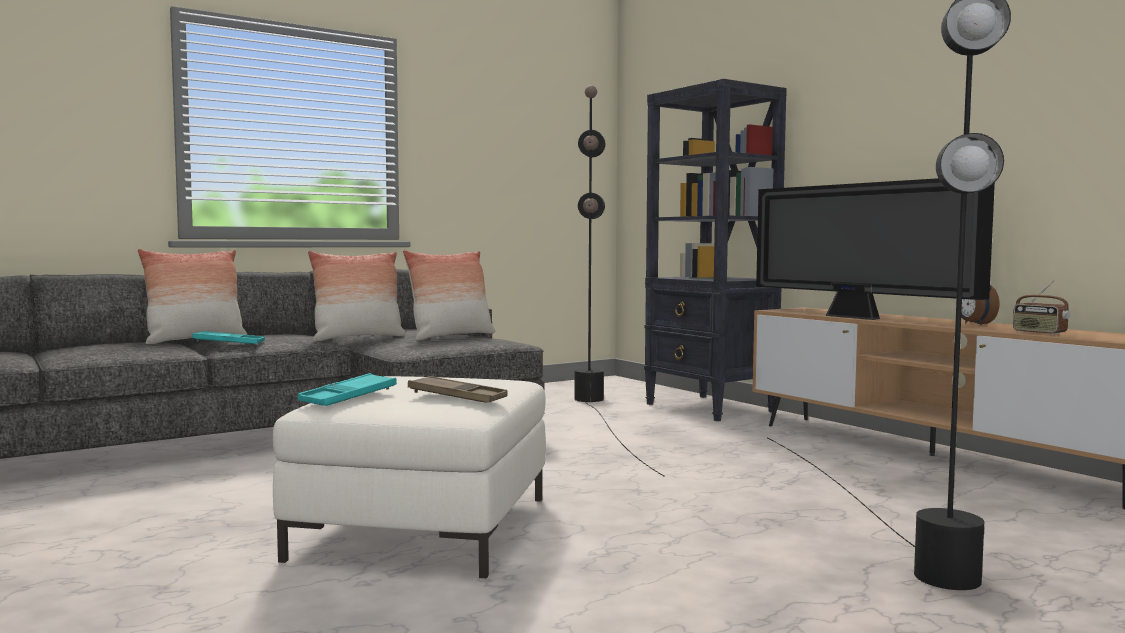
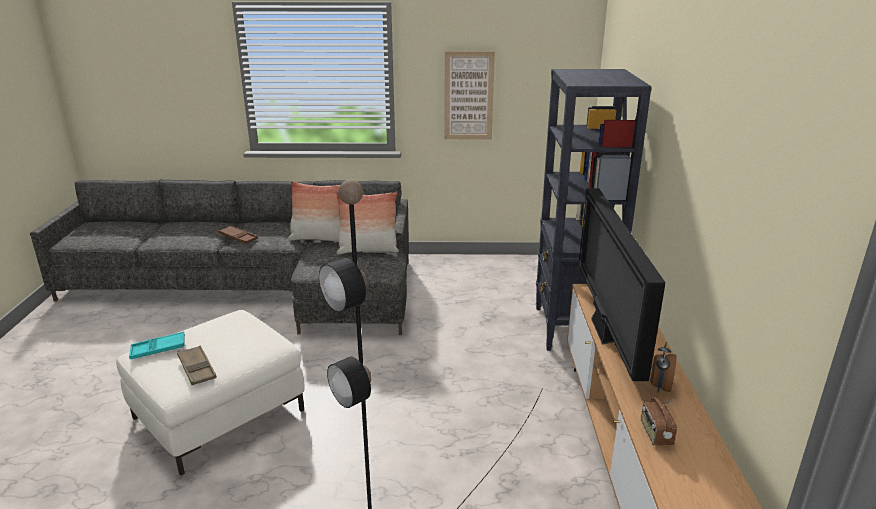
camera: 35 degrees right, 20 degrees up
(195, 340) = (236, 225): pillow -> none
(229, 343) = (238, 237): turquoise tray -> brown tray
(487, 167) = (468, 96): none -> picture
(601, 416) = (481, 316): black floor lamp -> none

